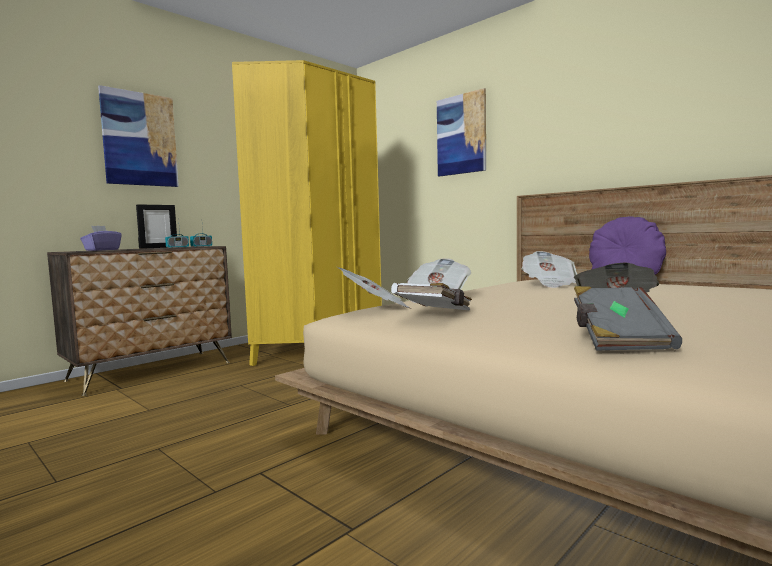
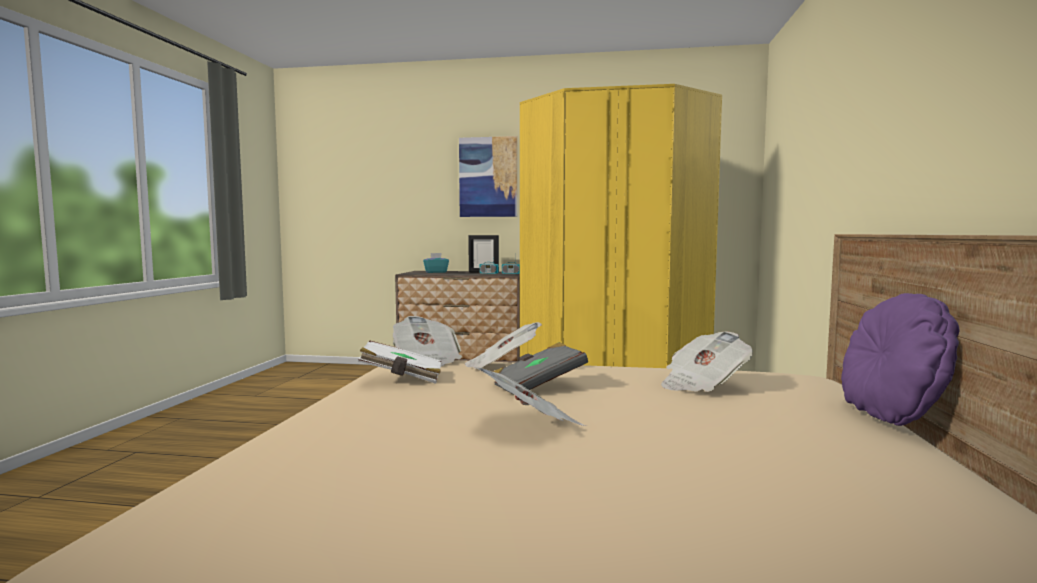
camera: 55 degrees right, 0 degrees up
(102, 250) = (436, 272): purple tissue box -> turquoise tissue box
(461, 134) = (822, 131): picture -> none
(618, 339) = (310, 441): grey book -> grey book (538, 386)

